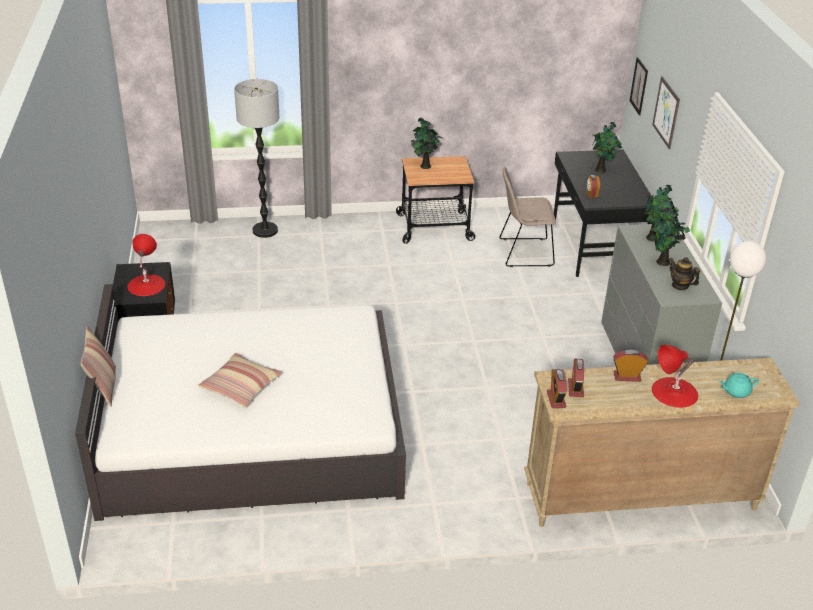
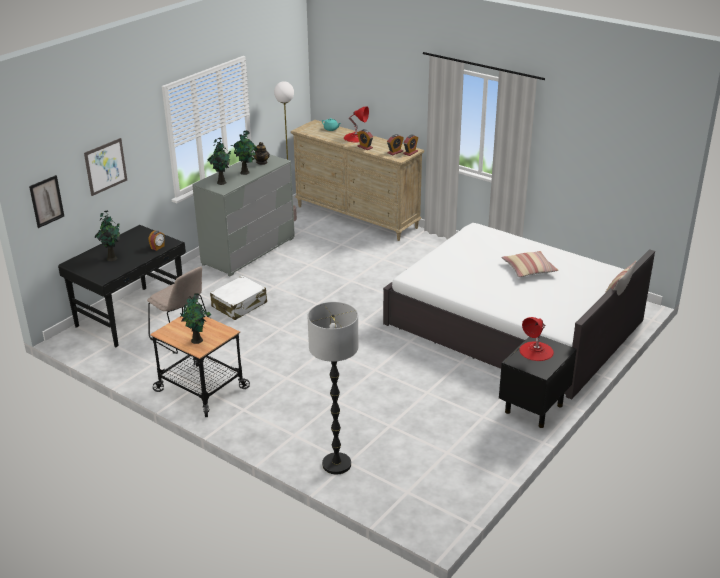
camera: 135 degrees left, 5 degrees down
(536, 301) = (239, 305): none -> white suitcase

